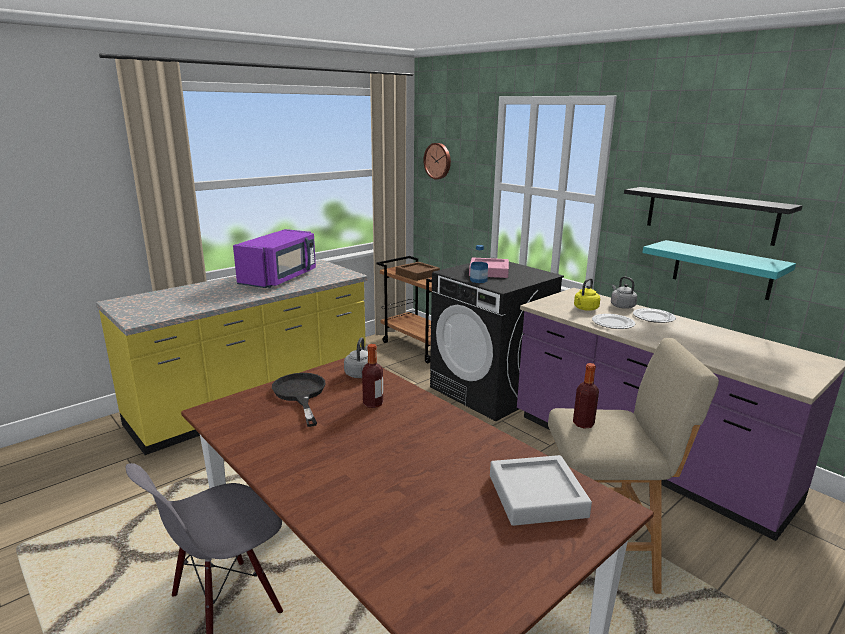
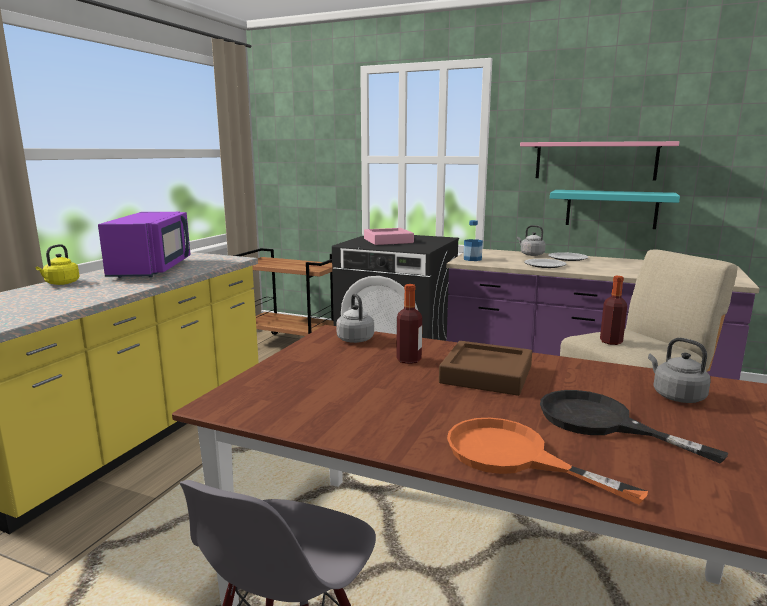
camera: 25 degrees left, 5 degrees down
(300, 394) = (313, 367): black frying pan -> black frying pan (600, 422)
(333, 507) = (512, 456): none -> orange frying pan
(417, 274) = (283, 263): brown tray -> brown tray (486, 375)
(438, 161) = (287, 140): wall clock -> none
(478, 280) = (390, 247): bottle -> bottle (472, 259)
(537, 496) = (675, 396): grey tray -> grey kettle
(585, 309) = (506, 259): yellow kettle -> yellow kettle (61, 283)
(709, 215) = (595, 160): black shelf -> pink shelf

